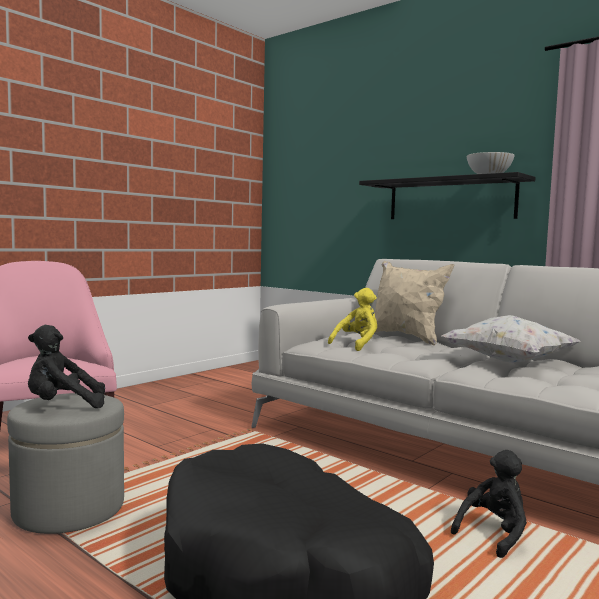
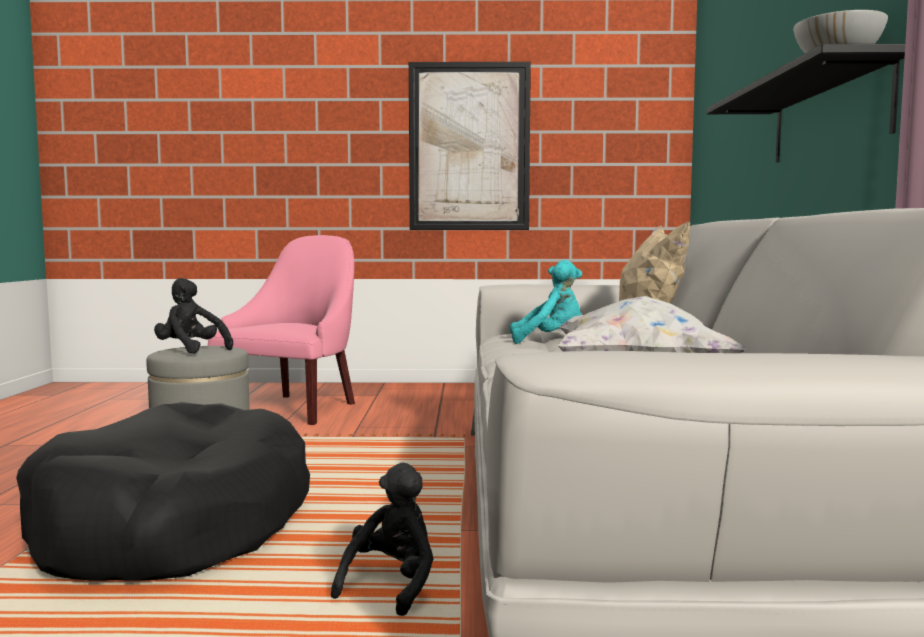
camera: 50 degrees right, 0 degrees up
(124, 177) = (469, 147): none -> picture
(357, 345) = (549, 340): yellow plush toy -> turquoise plush toy
(493, 534) = (391, 585): black plush toy -> black plush toy turned 75 degrees counterclockwise

